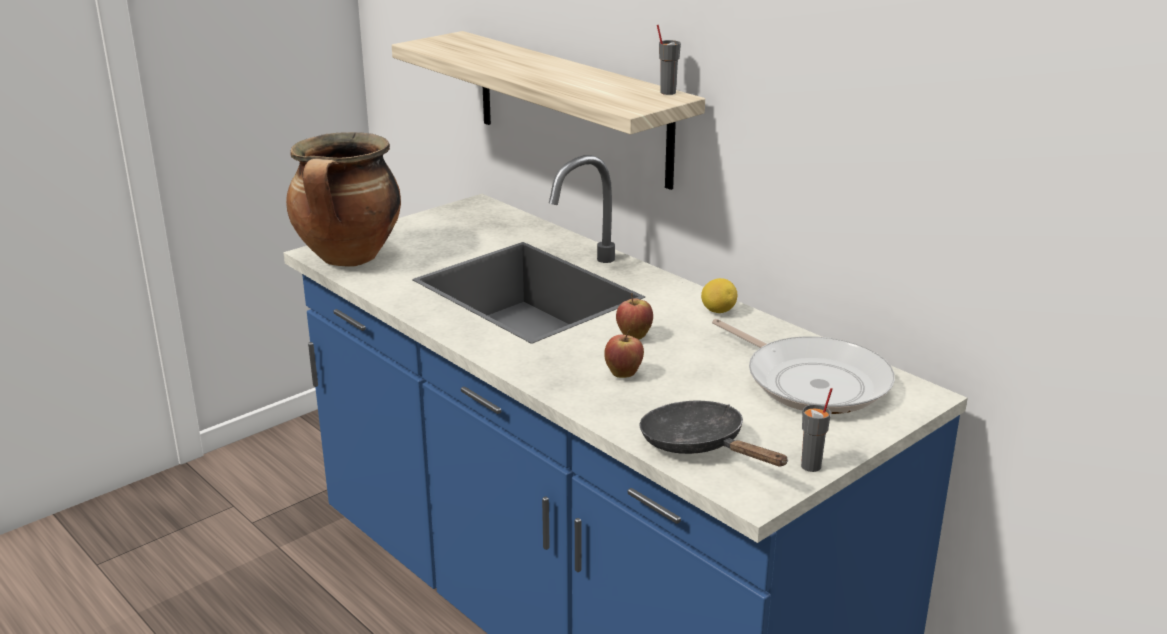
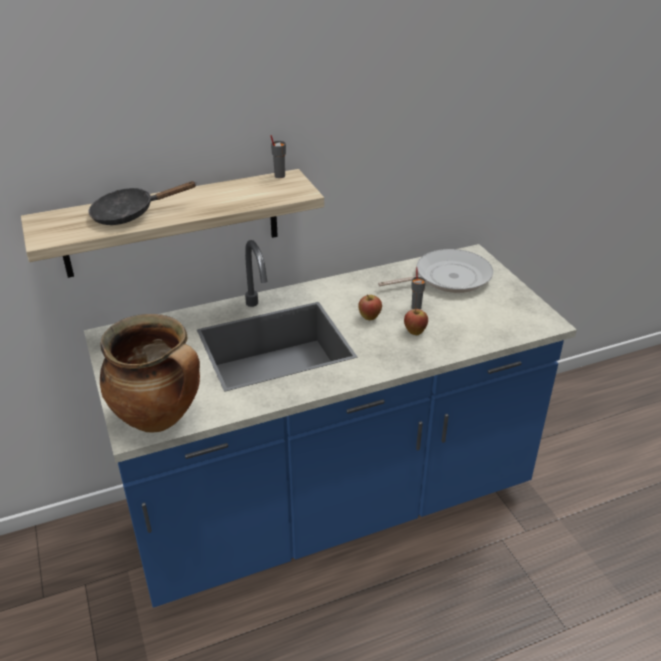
camera: 70 degrees left, 10 degrees up
(699, 445) = (500, 326): black frying pan -> black frying pan (130, 214)
(718, 311) = (353, 282): lemon -> none
(811, 466) = (528, 300): grey cup -> grey cup (416, 307)

